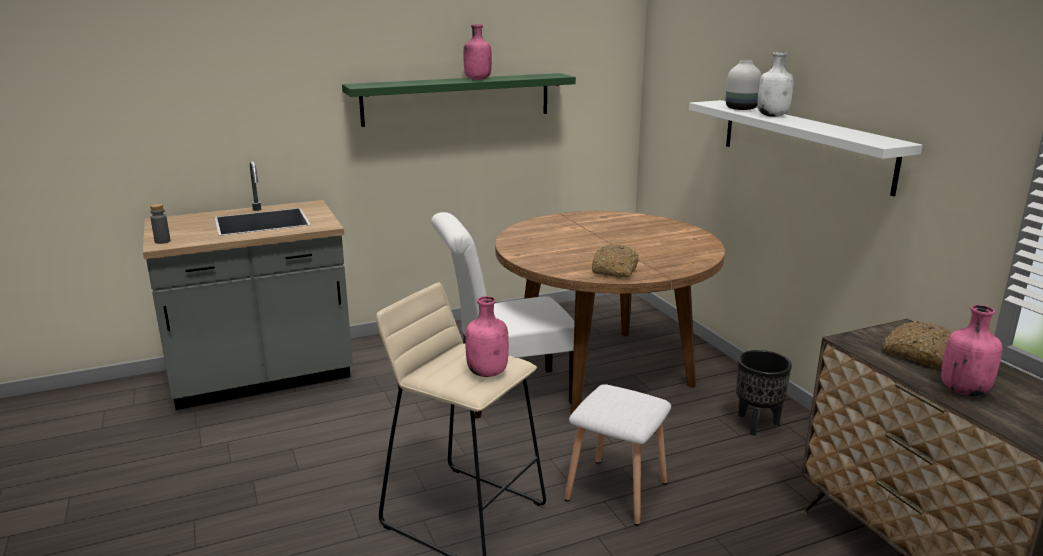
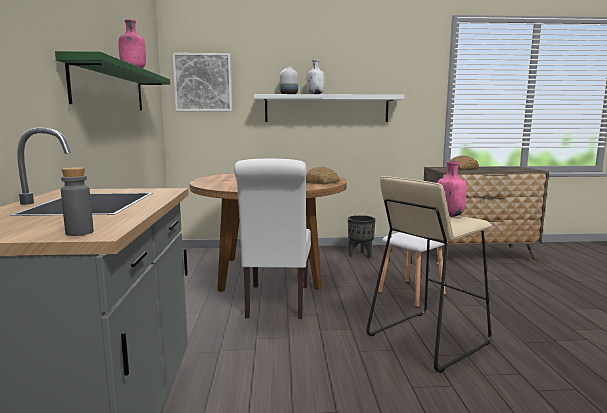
camera: 70 degrees left, 10 degrees down
(675, 70) = (203, 82): none -> picture
(963, 390) = (494, 170): pink bottle -> none

